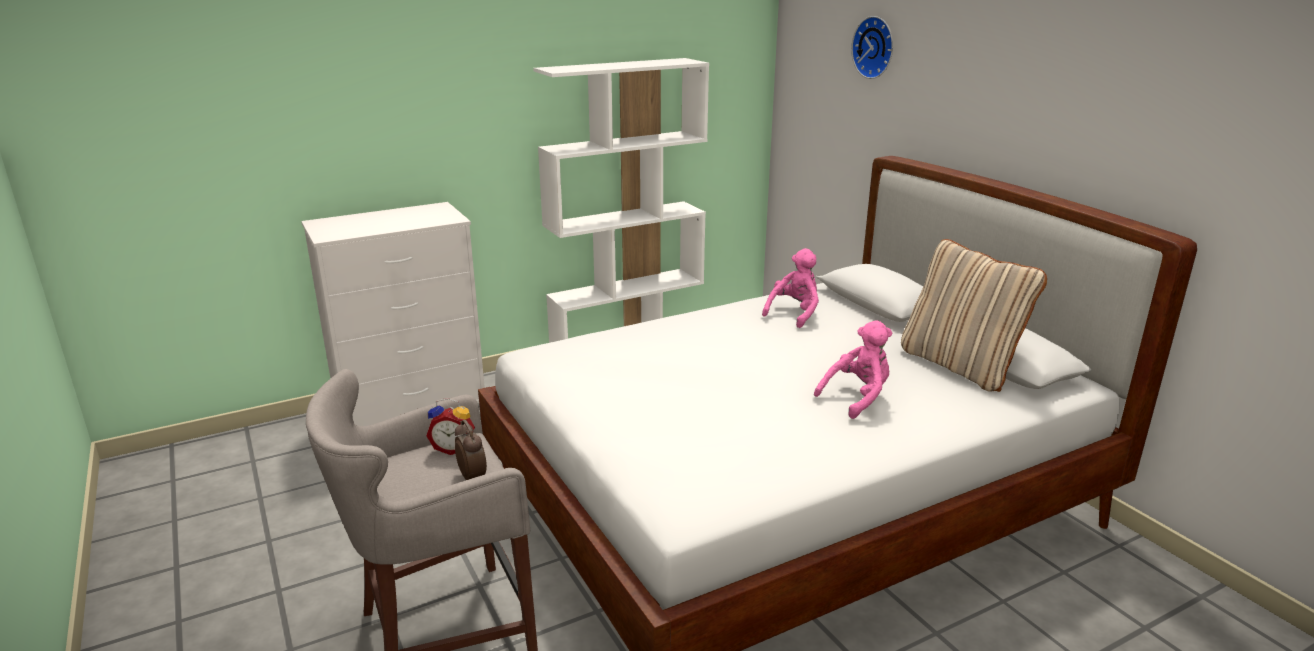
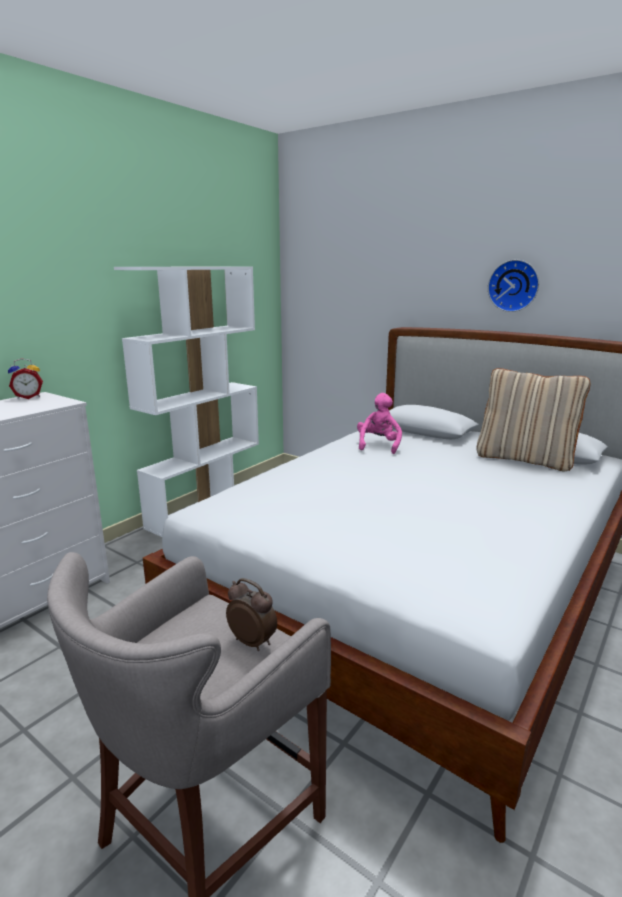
camera: 25 degrees left, 5 degrees down
(453, 448) = (202, 617): alarm clock -> alarm clock (28, 397)
(857, 398) = (493, 492): pink plush toy -> none
(875, 47) = (374, 251): wall clock -> wall clock (514, 286)

